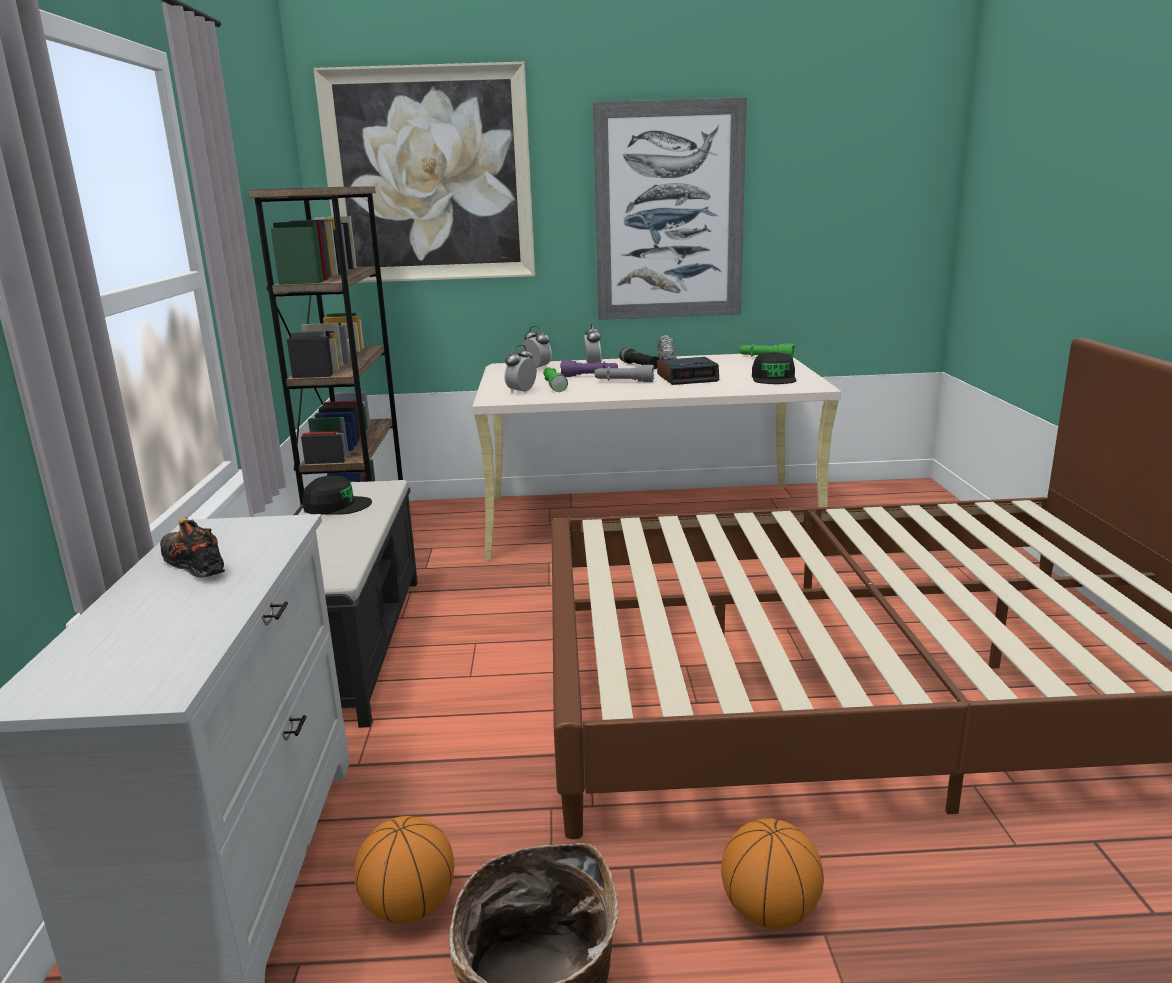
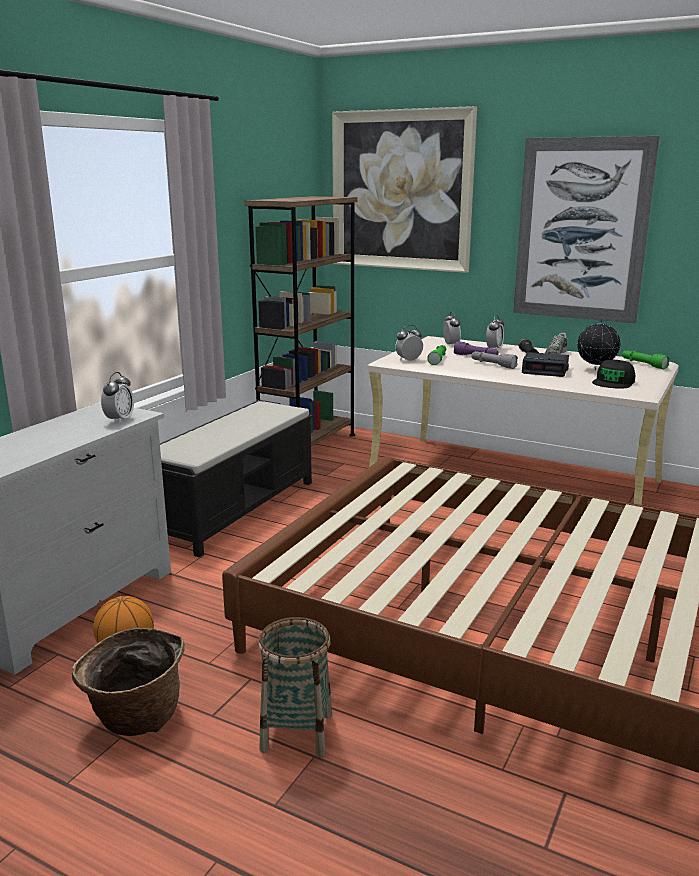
camera: 30 degrees right, 0 degrees up
(195, 565) = (72, 425): shoe -> none
(266, 539) = (119, 420): none -> alarm clock
(336, 505) = (248, 416): black cap -> none
(734, 370) = (595, 370): none -> globe
(769, 912) = (297, 732): basketball -> basket

